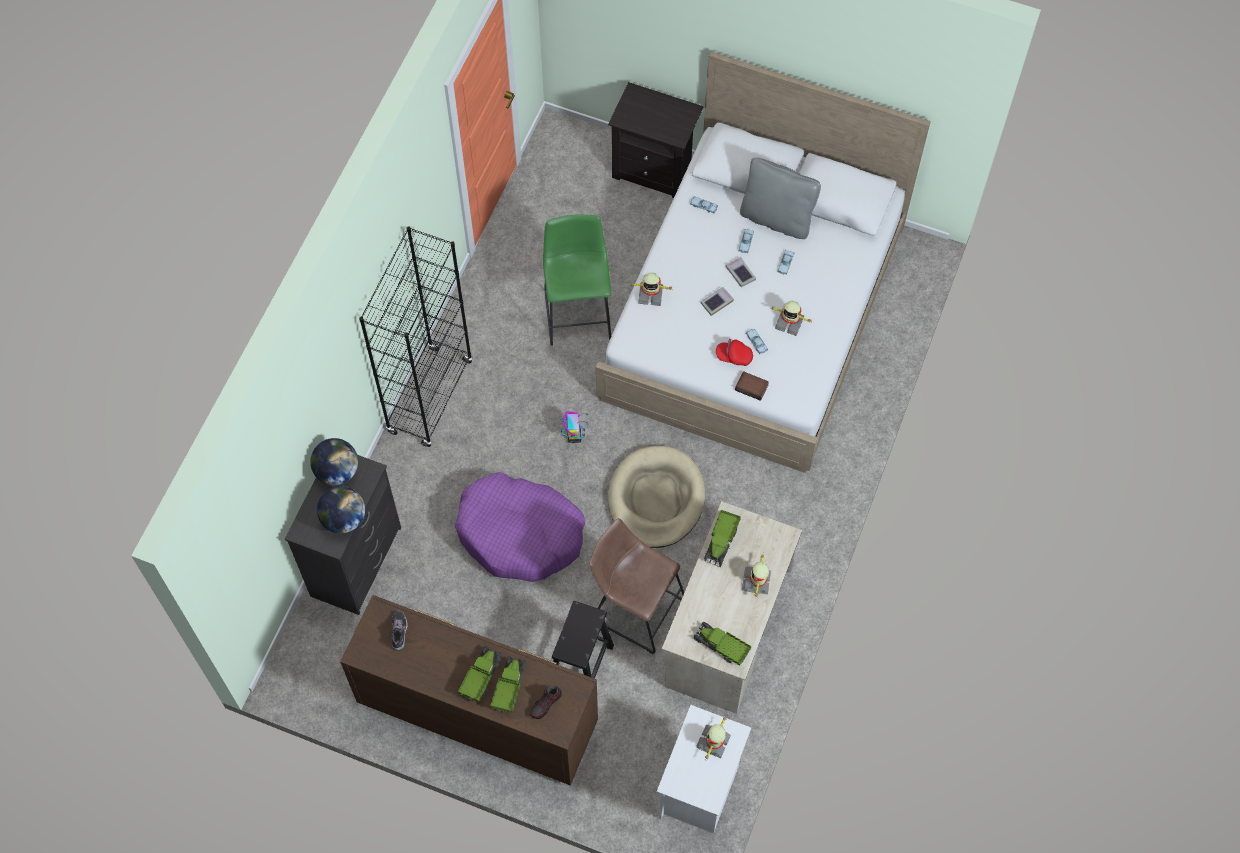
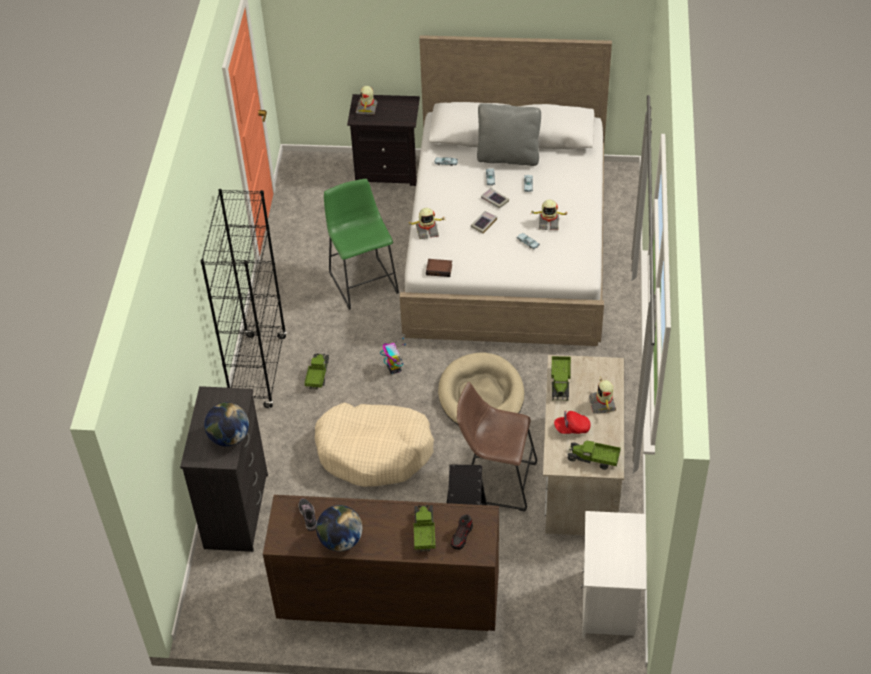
camera: 15 degrees left, 15 degrees down
(337, 471) = (210, 404): globe -> globe (341, 541)
(481, 676) = (395, 531): toy truck -> toy truck (317, 375)
(520, 534) = (374, 451): purple dog bed -> beige dog bed
(714, 742) = (618, 533): toy robot -> toy robot (367, 108)
(734, 356) = (513, 256): red cap -> red cap (572, 428)
(752, 387) = (537, 273): book -> book (439, 269)

